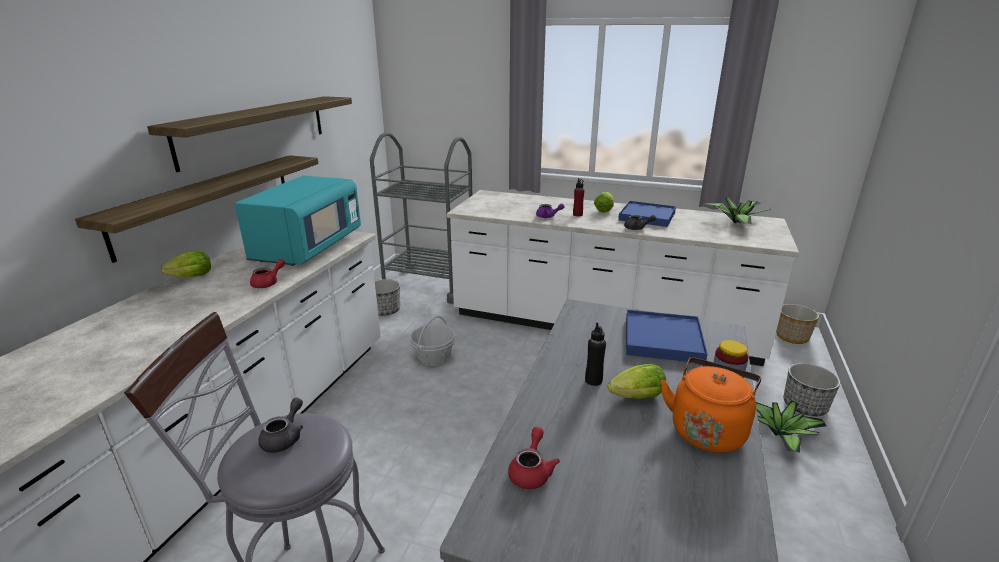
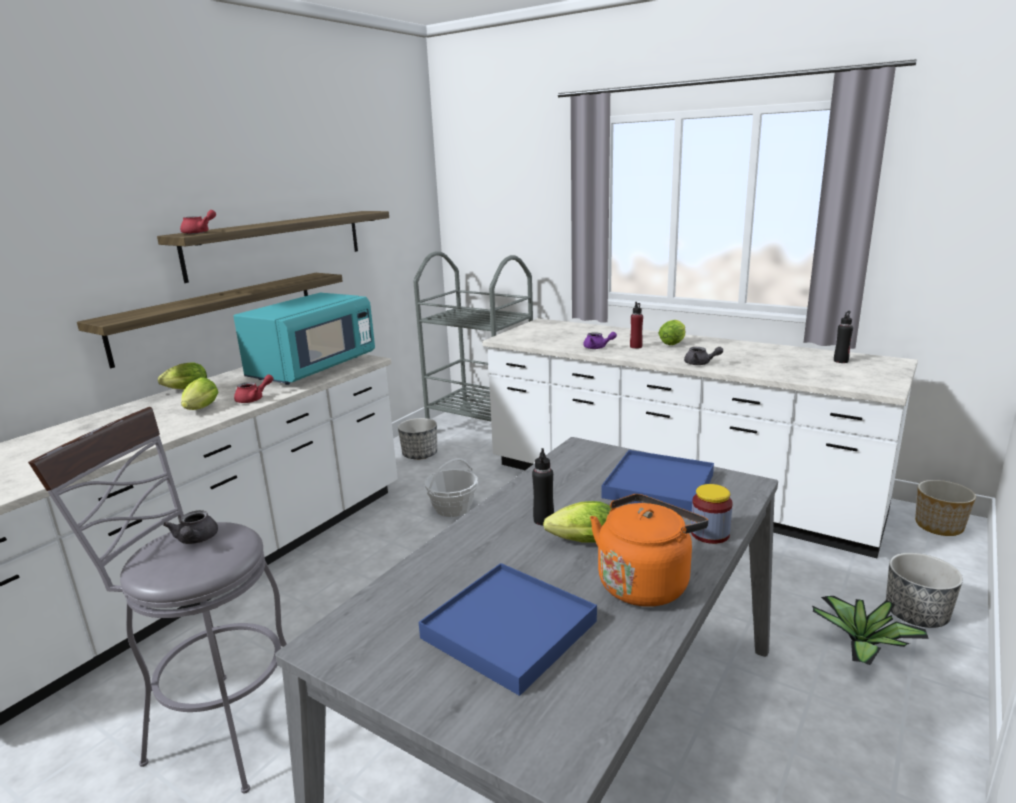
camera: 15 degrees right, 5 degrees down
(219, 298) = (200, 410): none -> lettuce
(285, 438) = (195, 540): grey teapot -> grey teapot turned 135 degrees clockwise
(531, 471) = (413, 598): red teapot -> red teapot (200, 232)
(647, 216) = (724, 351): blue tray -> blue tray (510, 629)
(735, 222) = (841, 361): potted plant -> black bottle

